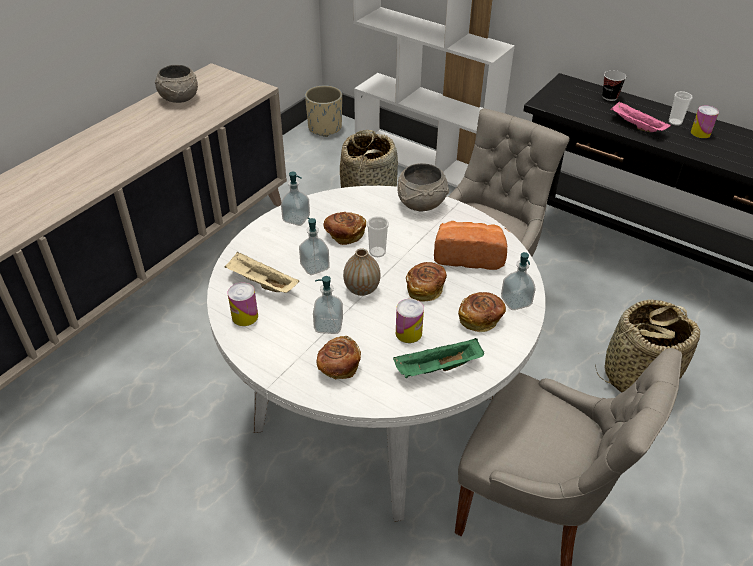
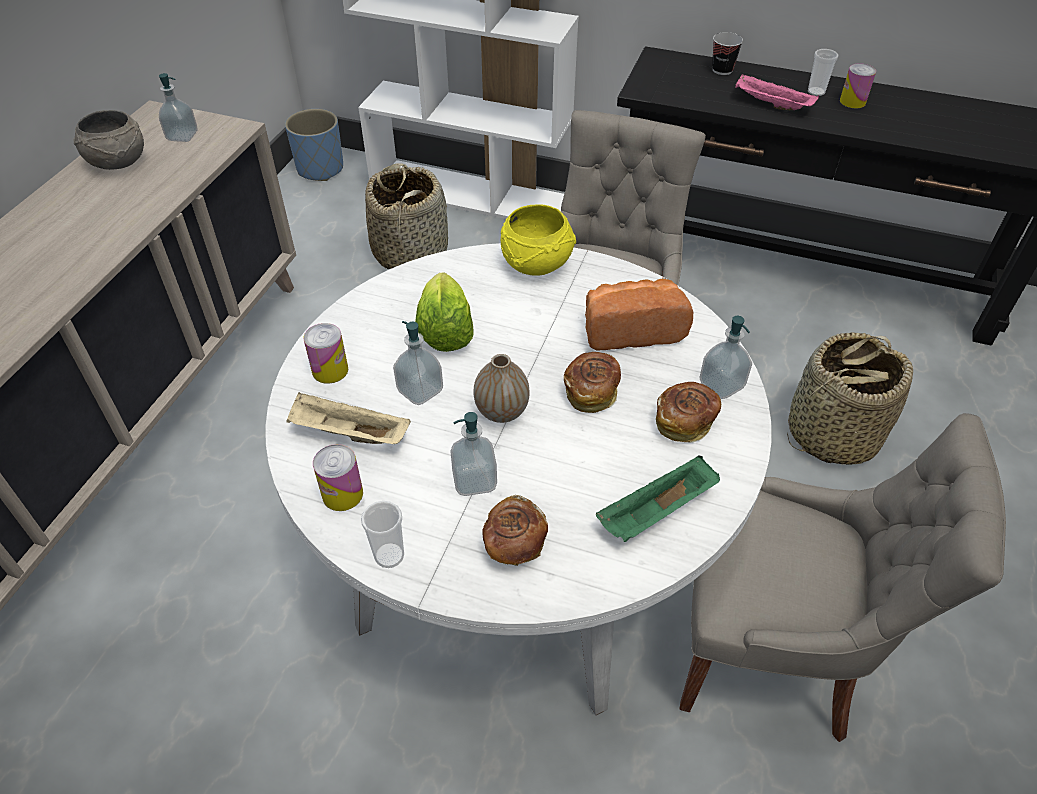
camera: 15 degrees left, 5 degrees up
(296, 219) = (365, 320): soap dispenser -> soap dispenser (182, 136)
(325, 128) = (320, 169): beige planter -> blue planter
(344, 235) = (445, 331): bread -> lettuce
(377, 252) = (502, 349): cup -> cup (389, 555)
(408, 333) = (594, 466): can -> can (330, 370)
(422, 204) = (537, 263): grey bowl -> yellow bowl

